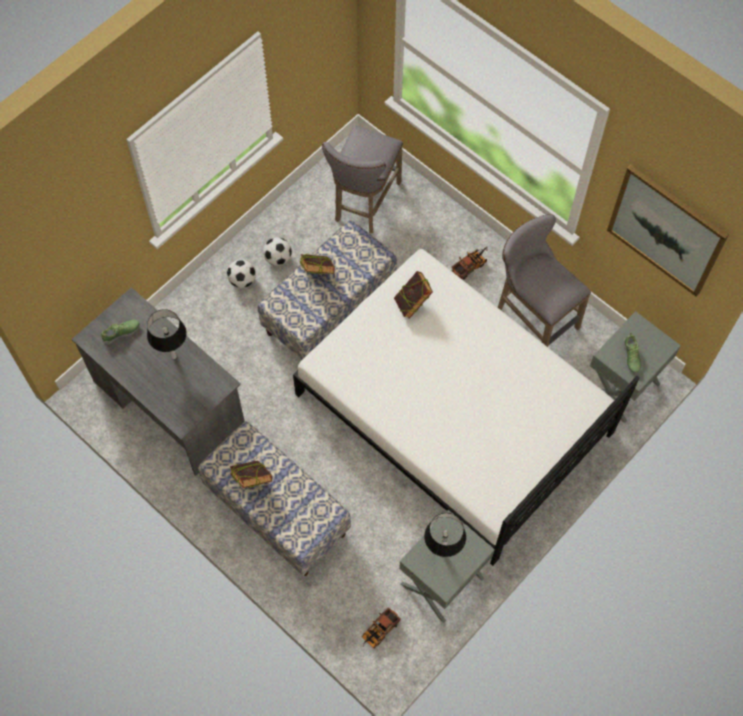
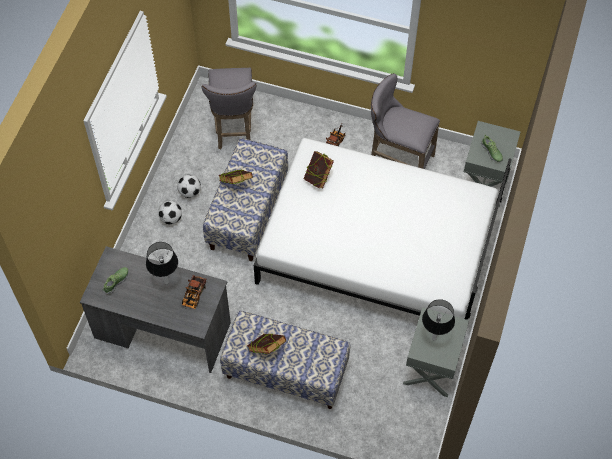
camera: 25 degrees left, 5 degrees down
(379, 631) = (405, 424): toy truck -> toy truck (193, 296)
(666, 230) = (487, 47): picture -> none

